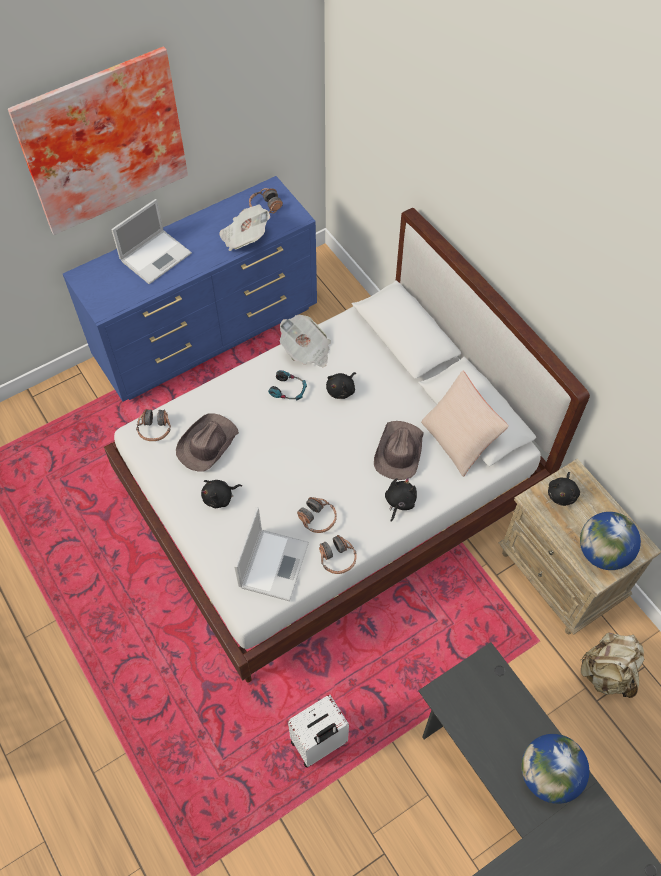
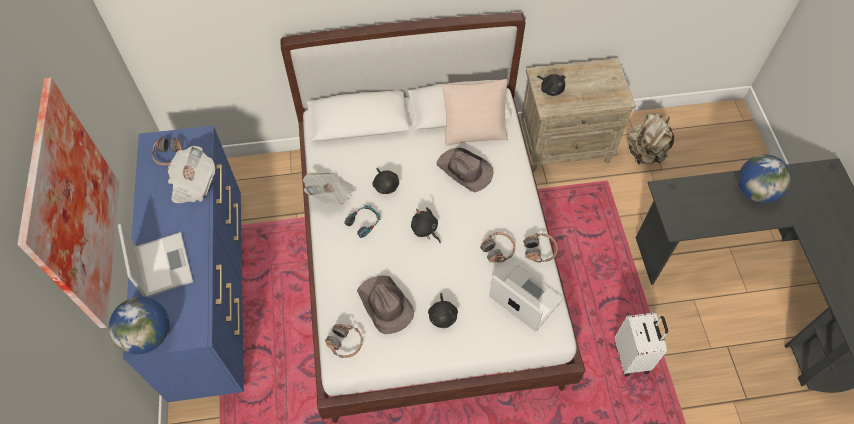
camera: 65 degrees left, 0 degrees up
(399, 502) = (509, 189): black plush toy -> black plush toy (425, 230)
(602, 552) = (606, 88): globe -> globe (148, 335)

